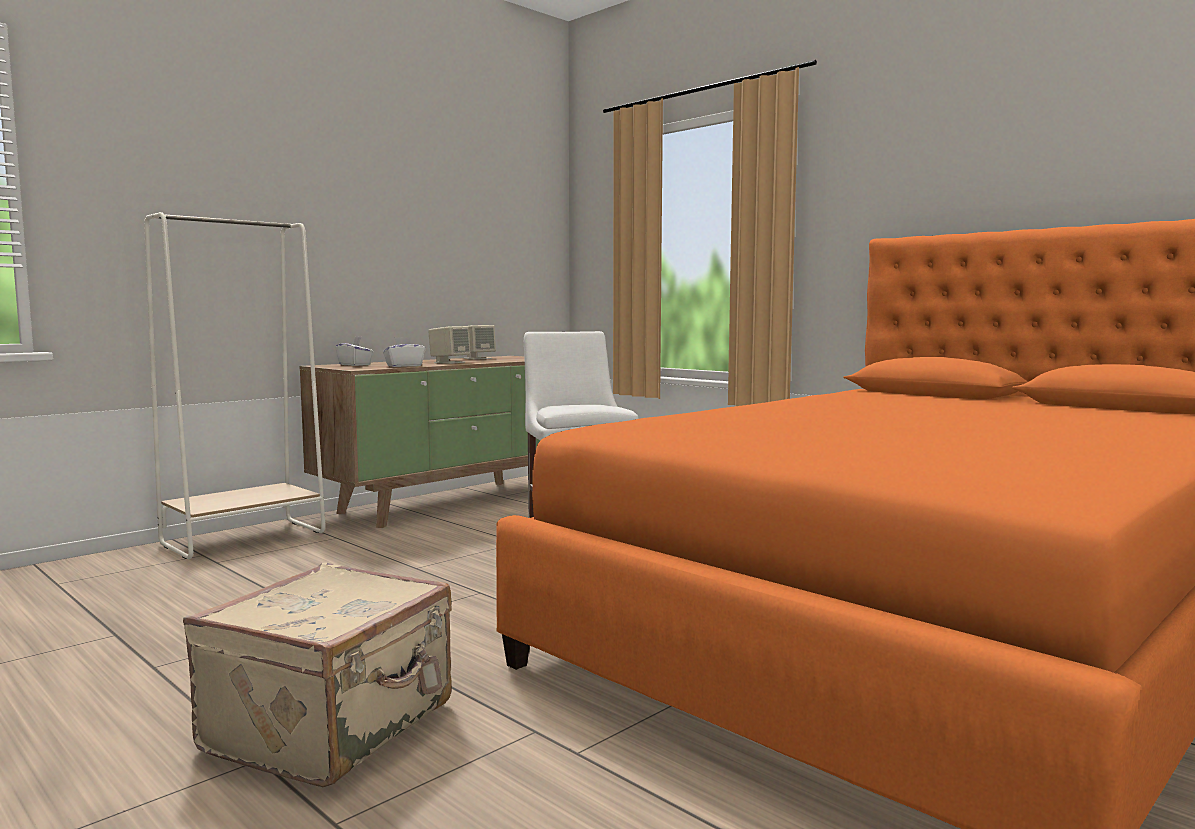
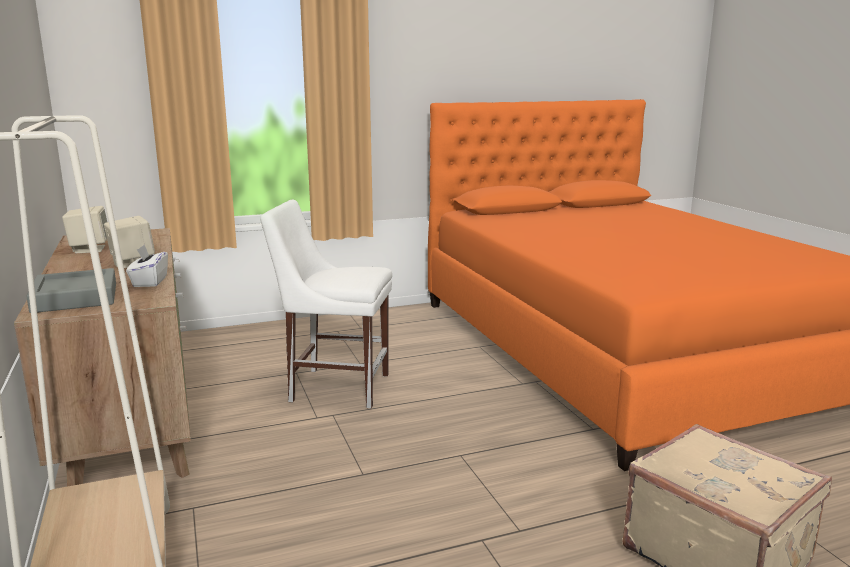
camera: 65 degrees left, 10 degrees up
(355, 365) = (75, 298): white tissue box -> grey tray

